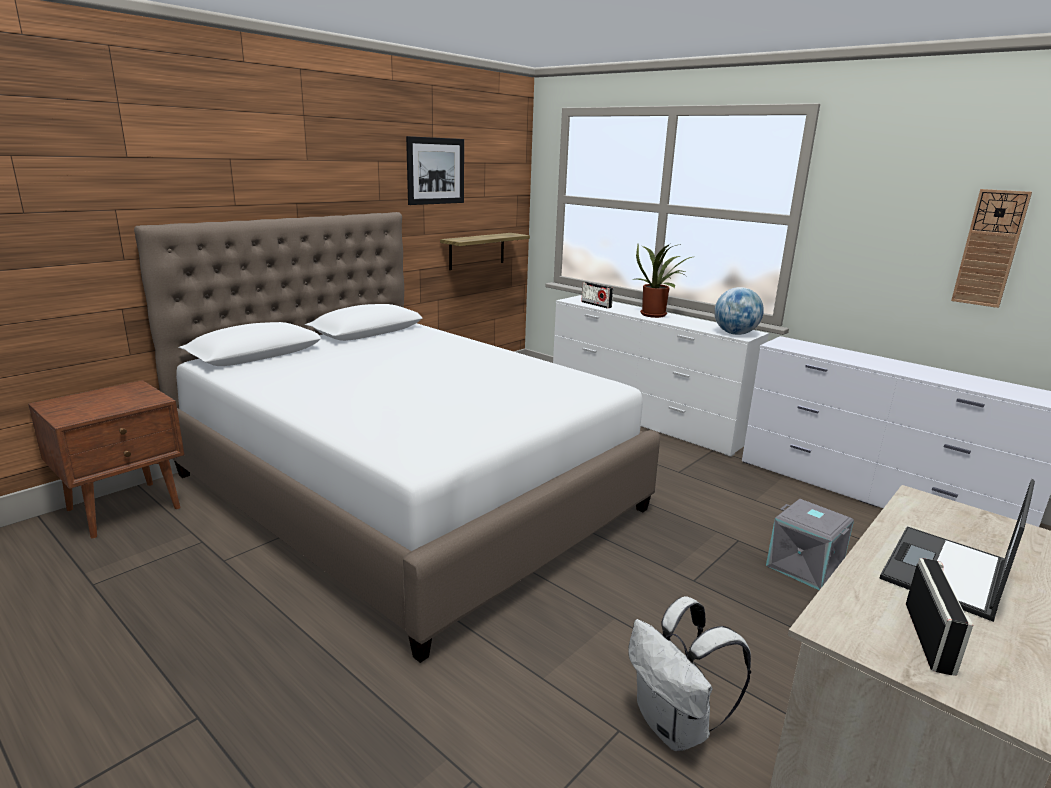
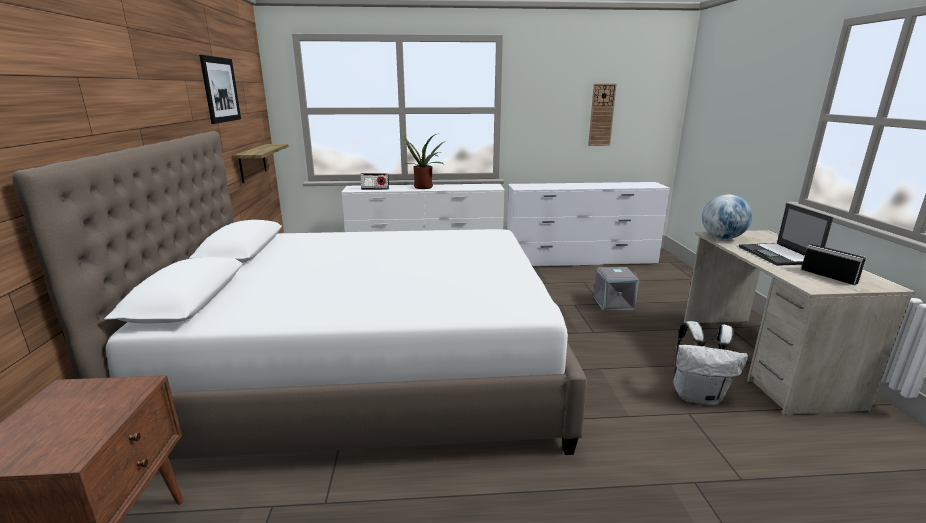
camera: 45 degrees left, 0 degrees up
(735, 334) = (489, 187): globe -> globe (722, 238)

